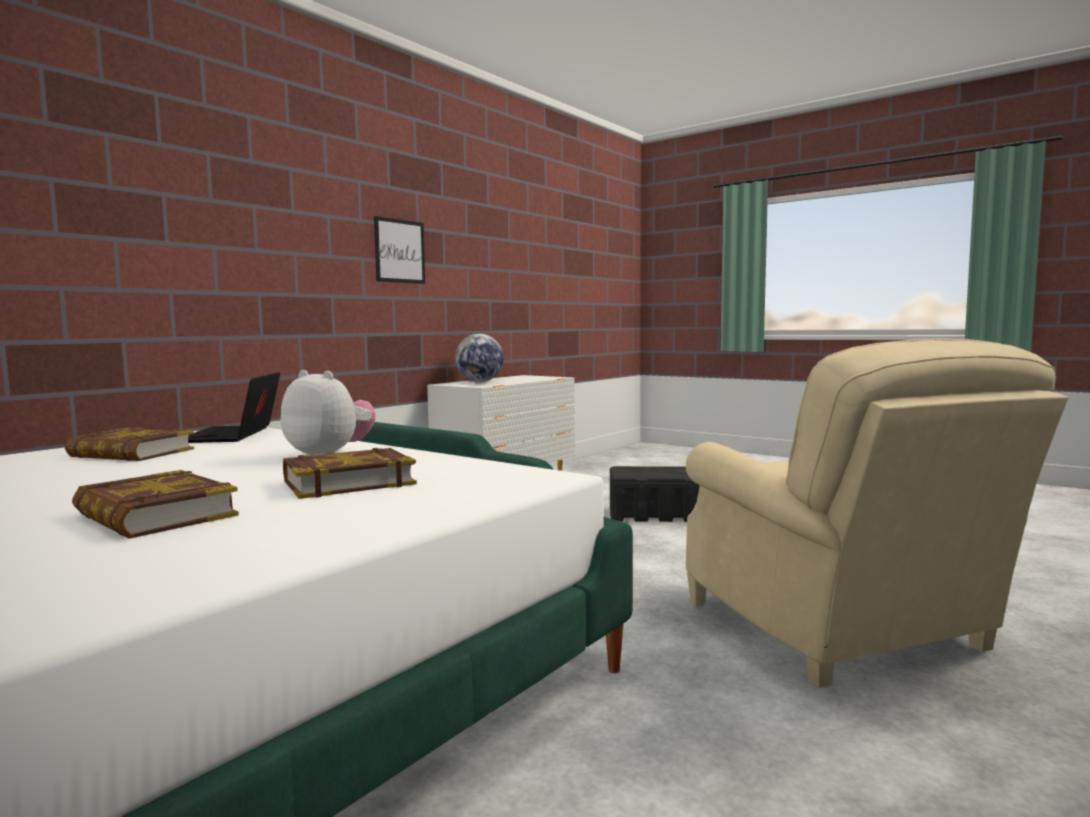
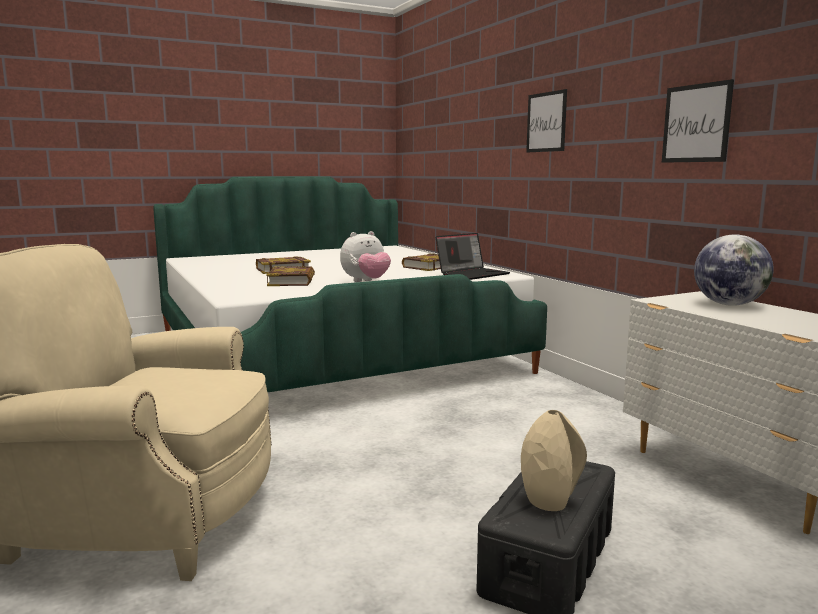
camera: 115 degrees right, 5 degrees up
(208, 215) = (546, 122): none -> picture
(233, 436) = (472, 274): laptop -> laptop turned 120 degrees clockwise
(674, 470) = (549, 500): none -> beige vase

